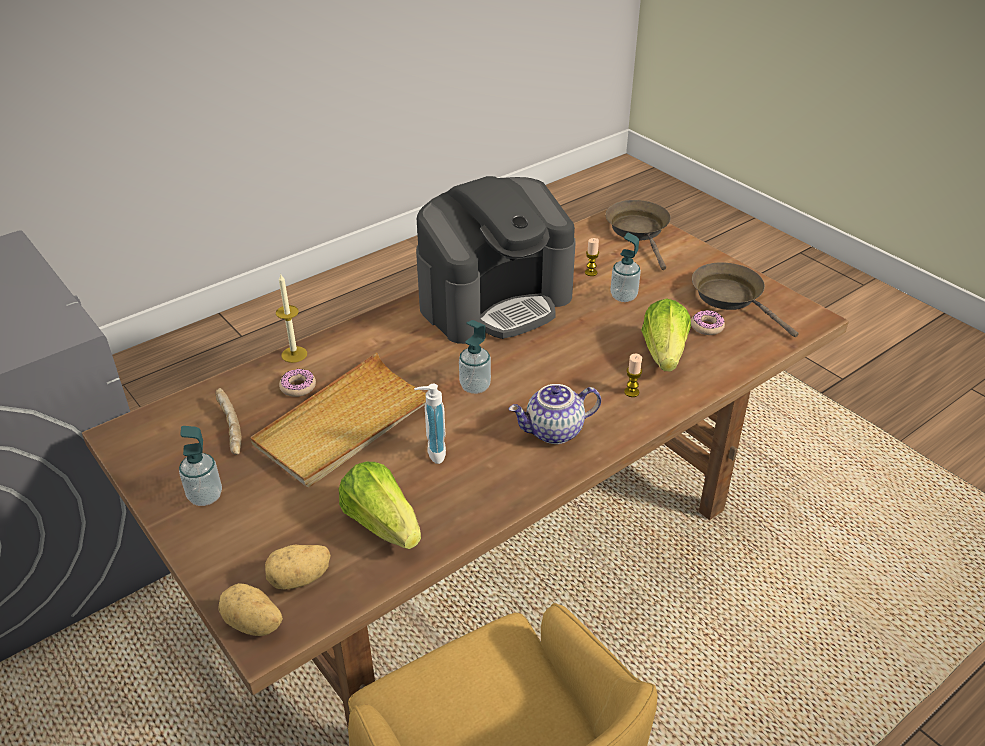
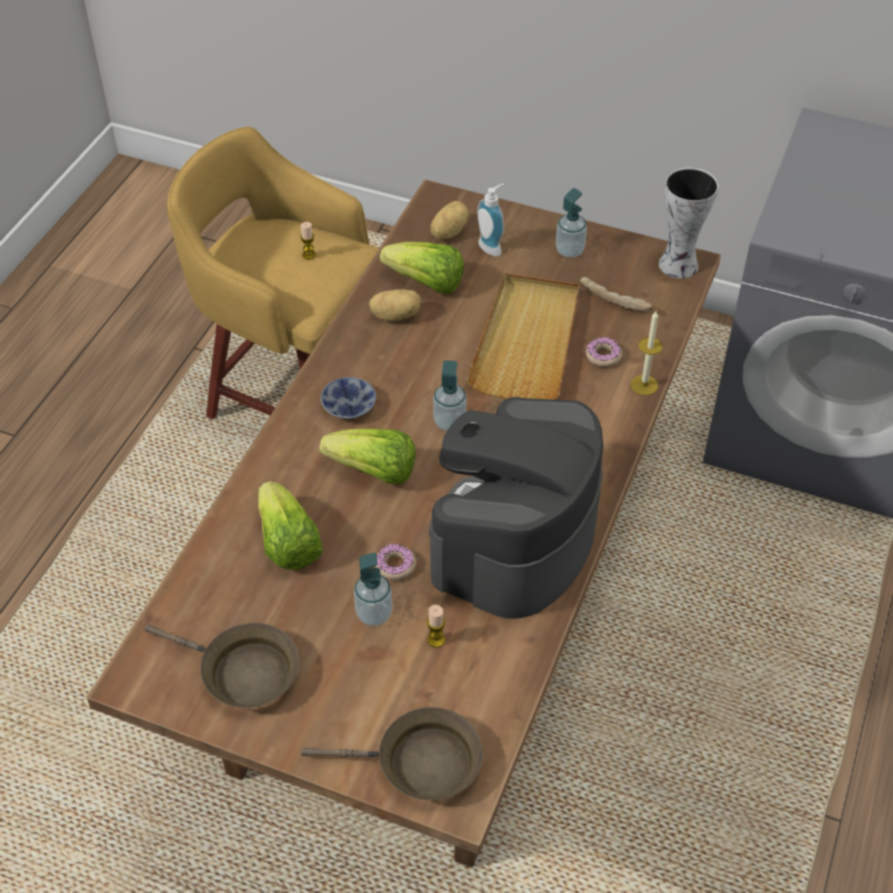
camera: 150 degrees right, 10 degrees up
(134, 436) = (677, 266): none -> vase
(253, 624) = (451, 201): potato -> potato (396, 315)
(432, 452) = (435, 347): soap dispenser -> soap dispenser (492, 246)
(554, 432) = (346, 406): teapot -> bowl
(565, 375) = (374, 471): none -> lettuce
(631, 392) = (298, 478): candle -> candle (309, 255)
(639, 231) = (420, 763): brown frying pan -> brown frying pan turned 45 degrees counterclockwise
(707, 327) = (255, 605): donut -> donut (395, 565)

